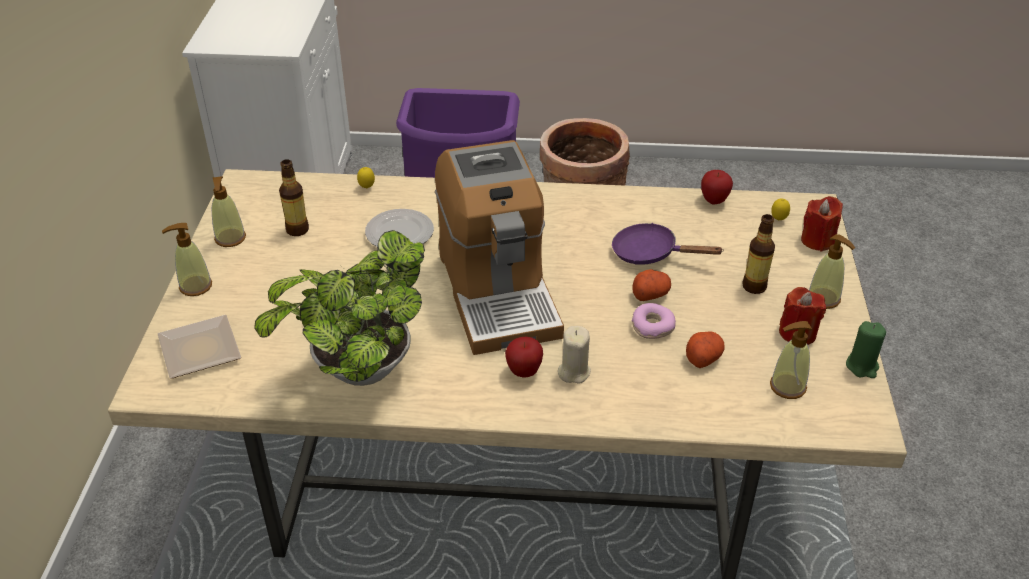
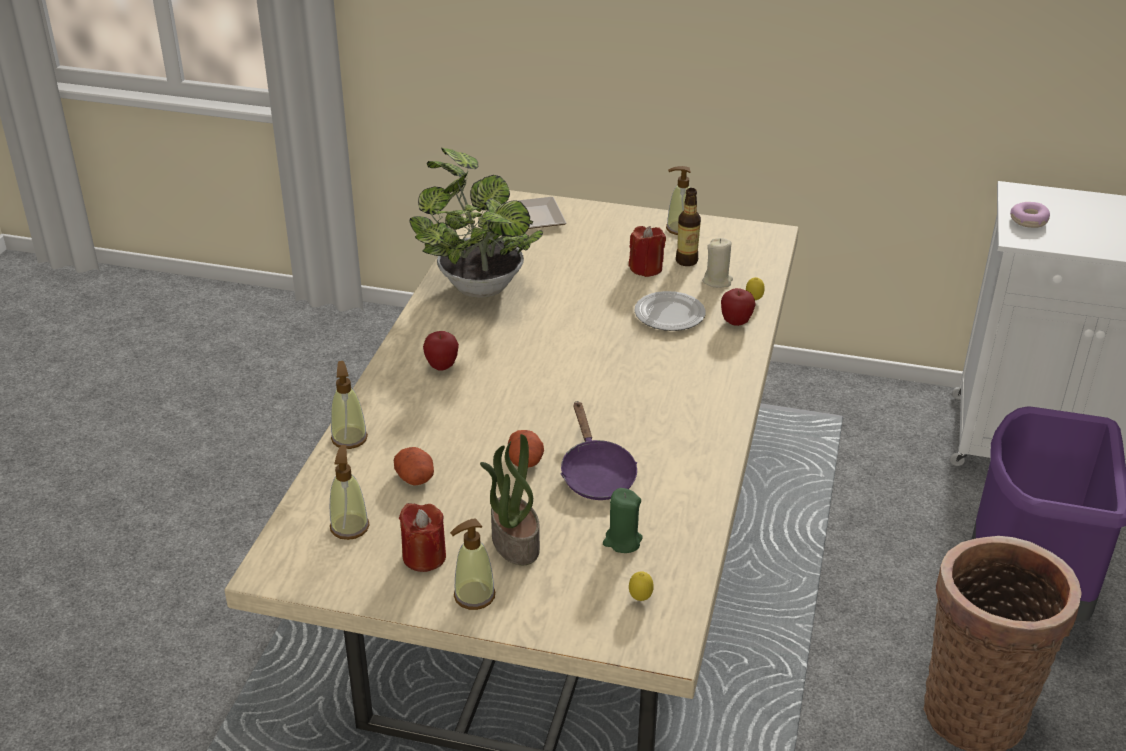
camera: 100 degrees right, 5 degrees down
(195, 286) = (614, 214): soap dispenser -> soap dispenser (349, 438)
(498, 292) = (559, 363): coffee machine -> none
(573, 372) = (430, 394): beige candle -> beige candle (717, 281)
(650, 253) = (596, 474): purple frying pan -> purple frying pan turned 135 degrees clockwise
(652, 326) = (474, 453): donut -> donut (1028, 221)
(714, 201) = (693, 549): apple -> apple (736, 322)
(754, 286) = (514, 542): bottle -> potted plant
(817, 240) = (587, 624): red candle -> red candle (646, 268)
(862, 366) = (353, 593): green candle -> green candle (622, 541)

